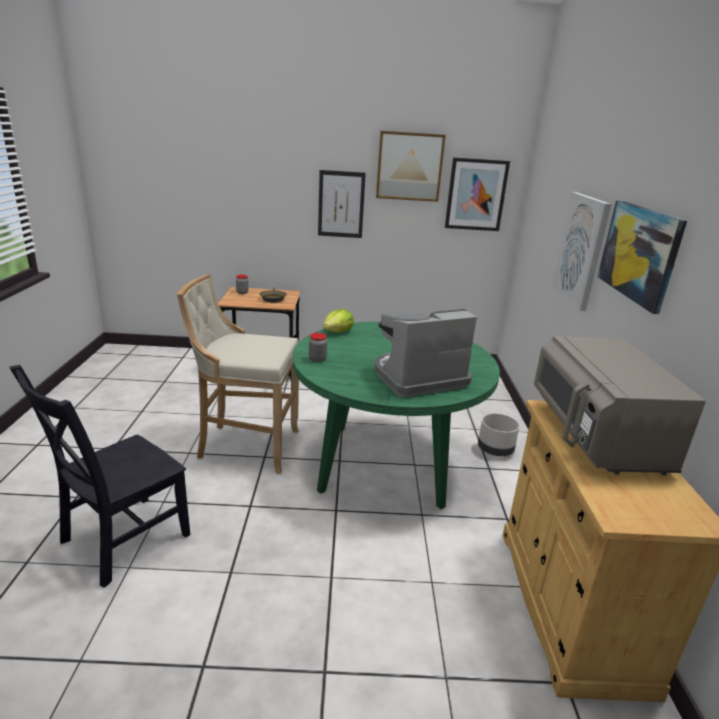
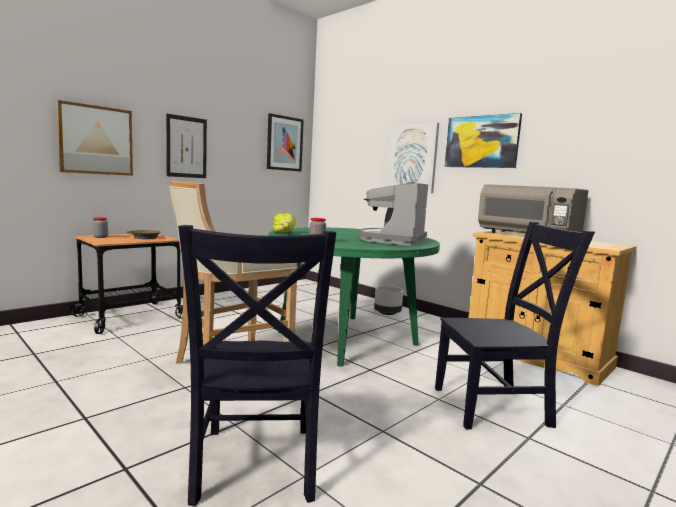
camera: 45 degrees left, 15 degrees down
(366, 623) = (496, 406): none -> black chair
(409, 166) = (239, 117): picture -> picture (96, 140)

